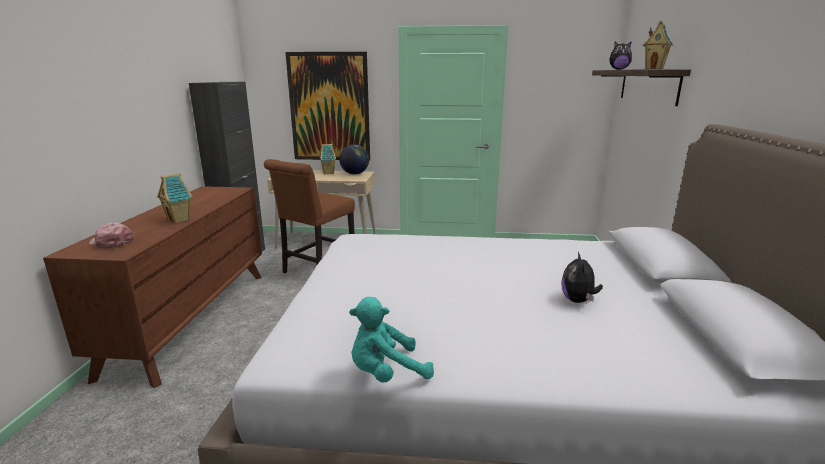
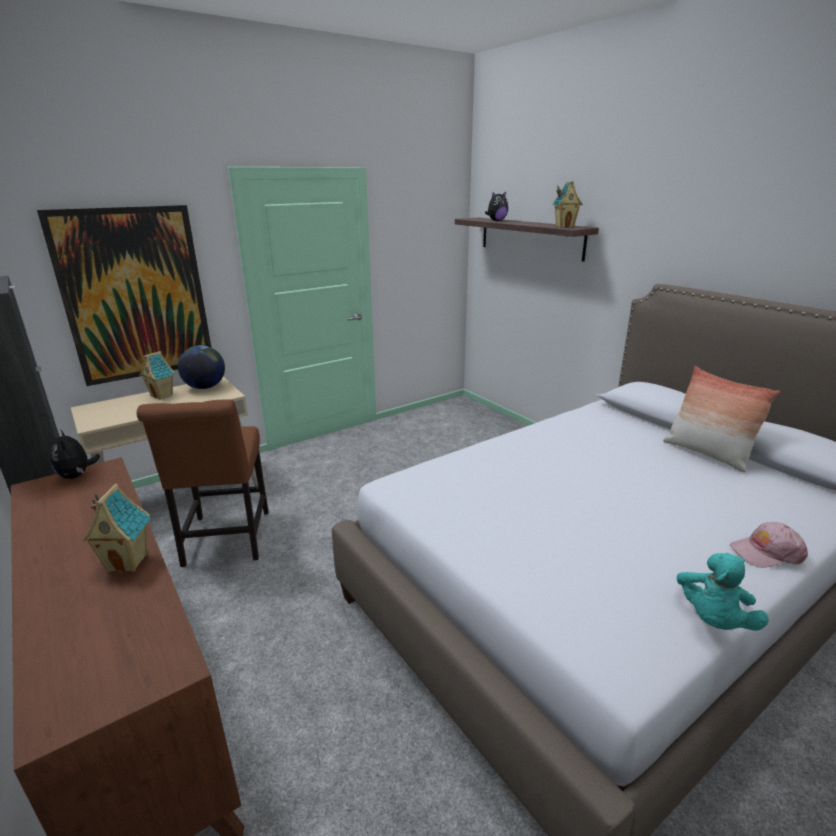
camera: 40 degrees left, 5 degrees up
(111, 242) = (98, 661): pink cap -> pink cap (766, 552)
(578, 301) = (679, 474): plush toy -> plush toy (77, 475)
(645, 300) = (707, 454): none -> pillow

